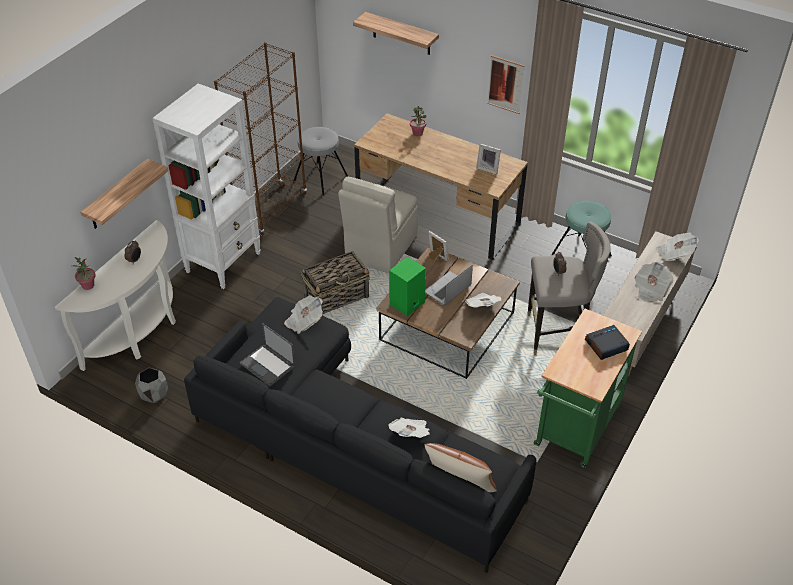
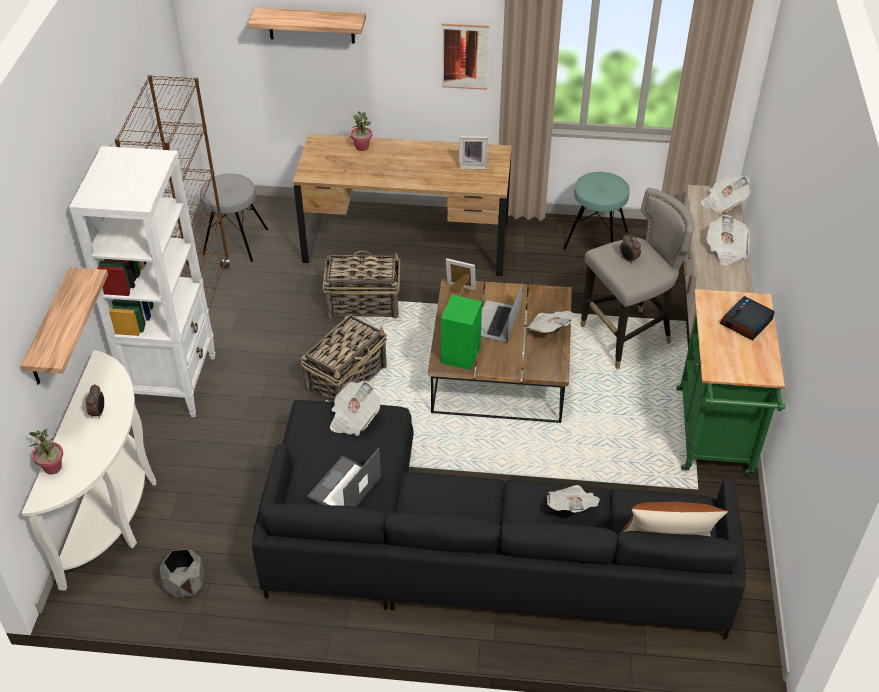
camera: 25 degrees left, 0 degrees up
(268, 365) = (344, 488): laptop -> laptop turned 105 degrees clockwise
(380, 248) = (362, 303): beige chair -> basket

